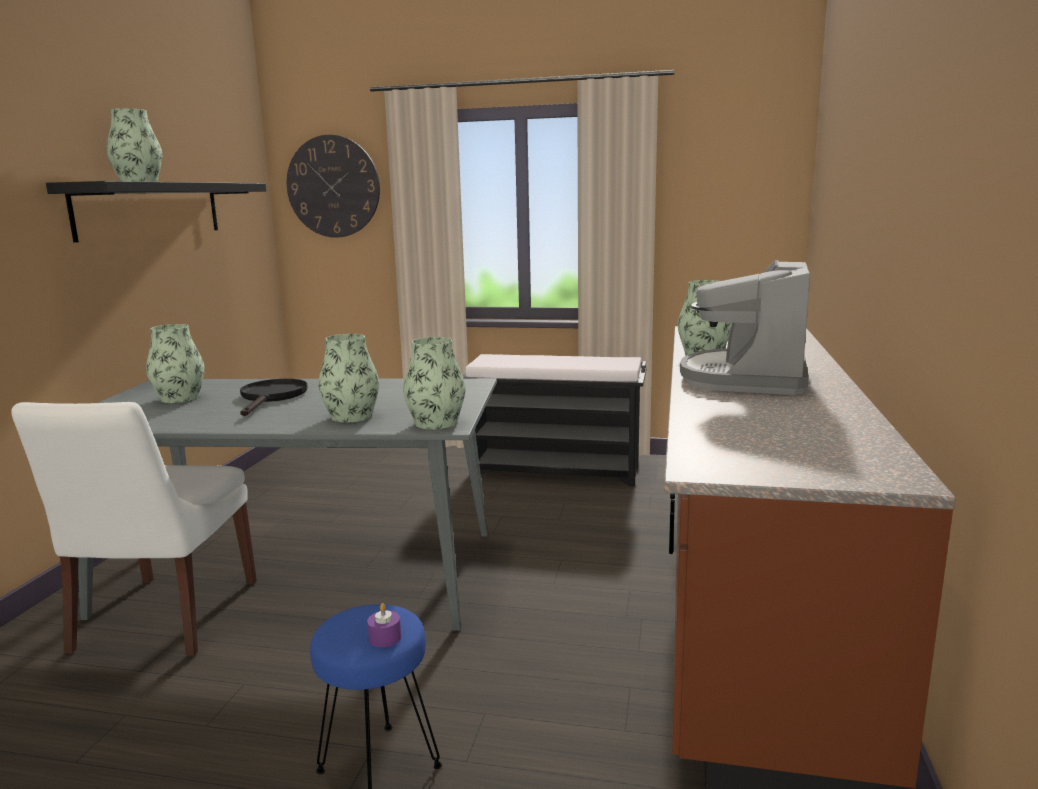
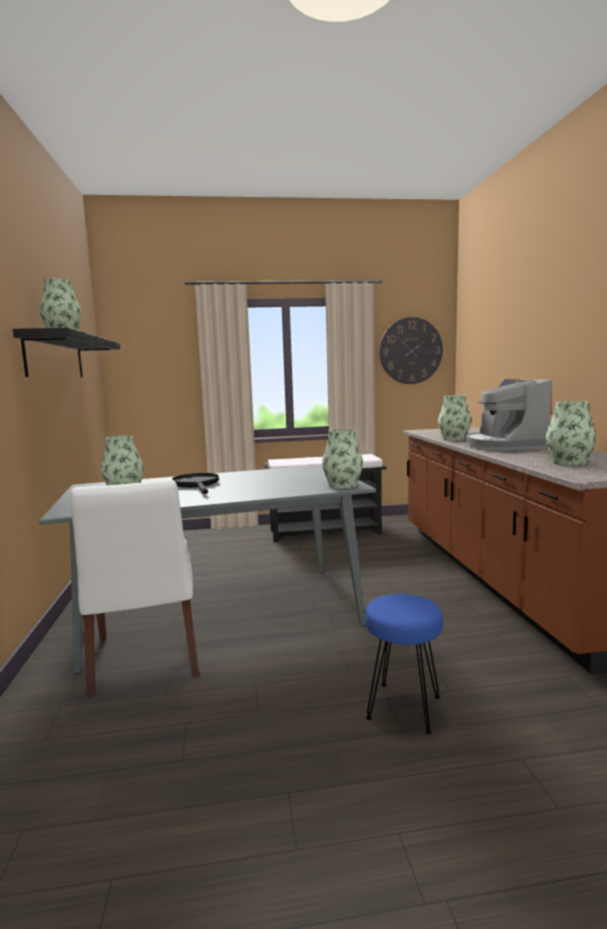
camera: 20 degrees left, 5 degrees down
(333, 186) = (151, 349): wall clock -> wall clock (411, 351)
(351, 416) = (279, 488): vase -> vase (568, 463)
(385, 638) = (422, 608): purple candle -> none

